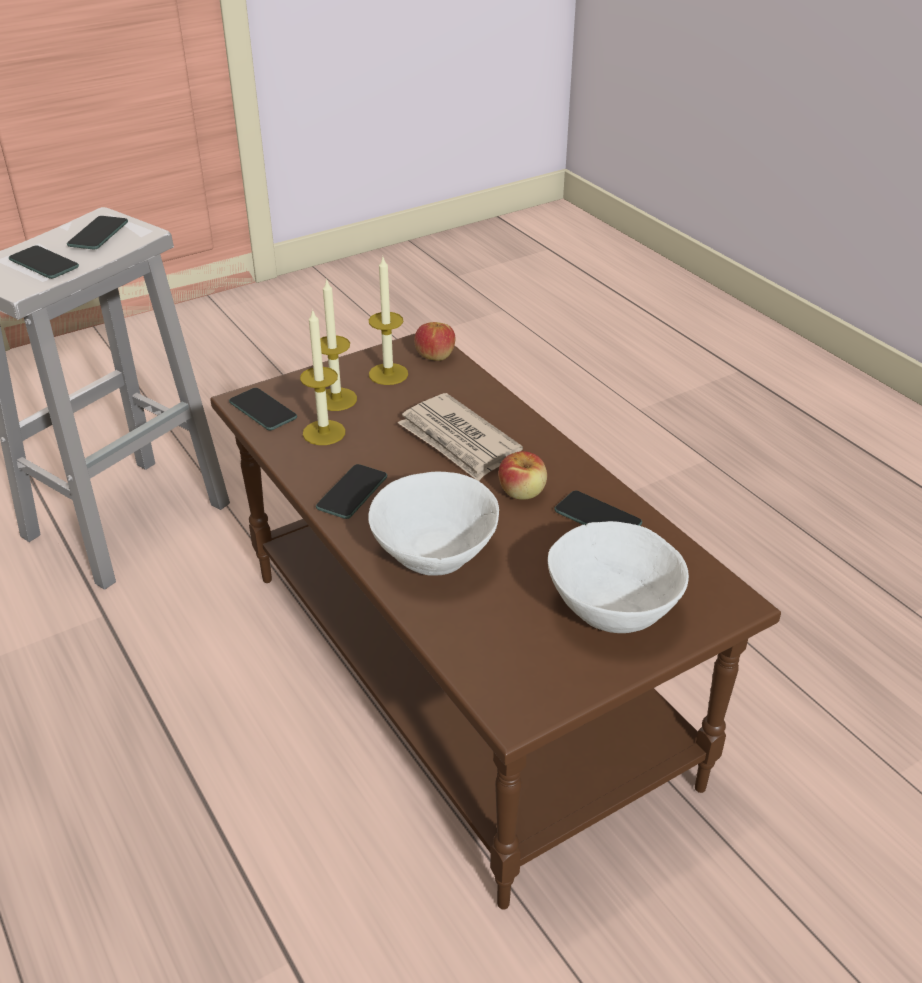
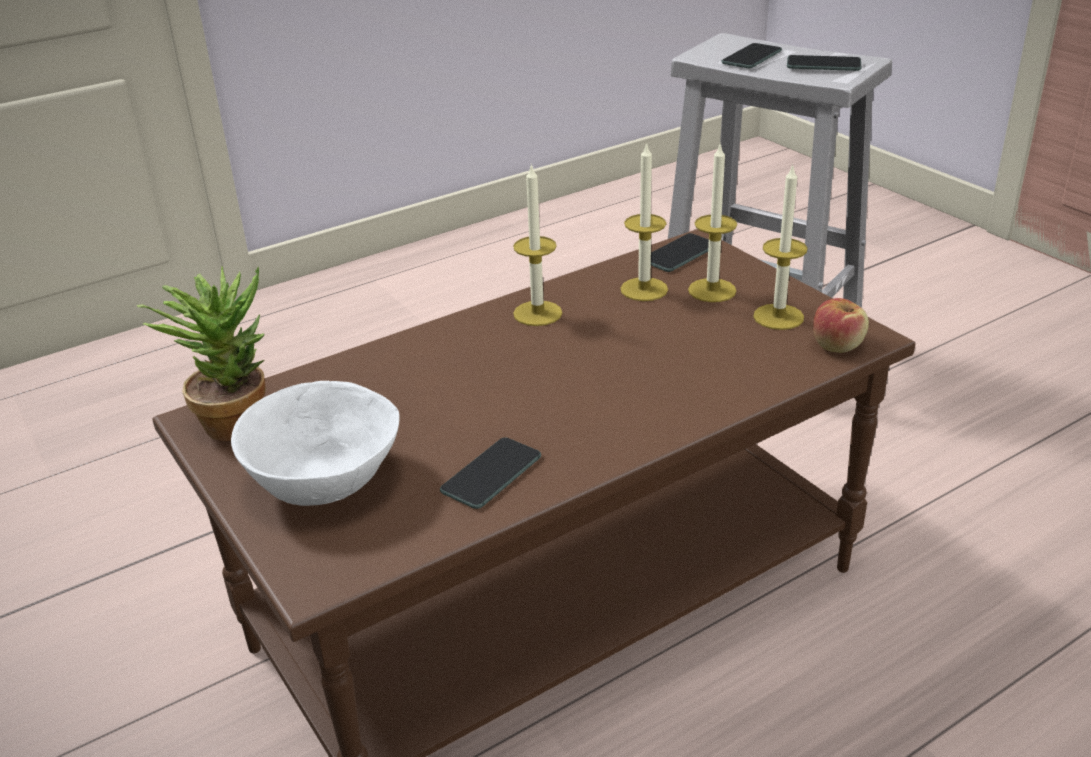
camera: 90 degrees right, 5 degrees down
(352, 492) = (537, 313): phone -> candle
(433, 553) = (434, 364): white bowl -> none
(459, 441) = (642, 371): newspaper -> none
(514, 682) = (236, 418): none -> potted plant
(522, 492) = (542, 418): apple -> none

